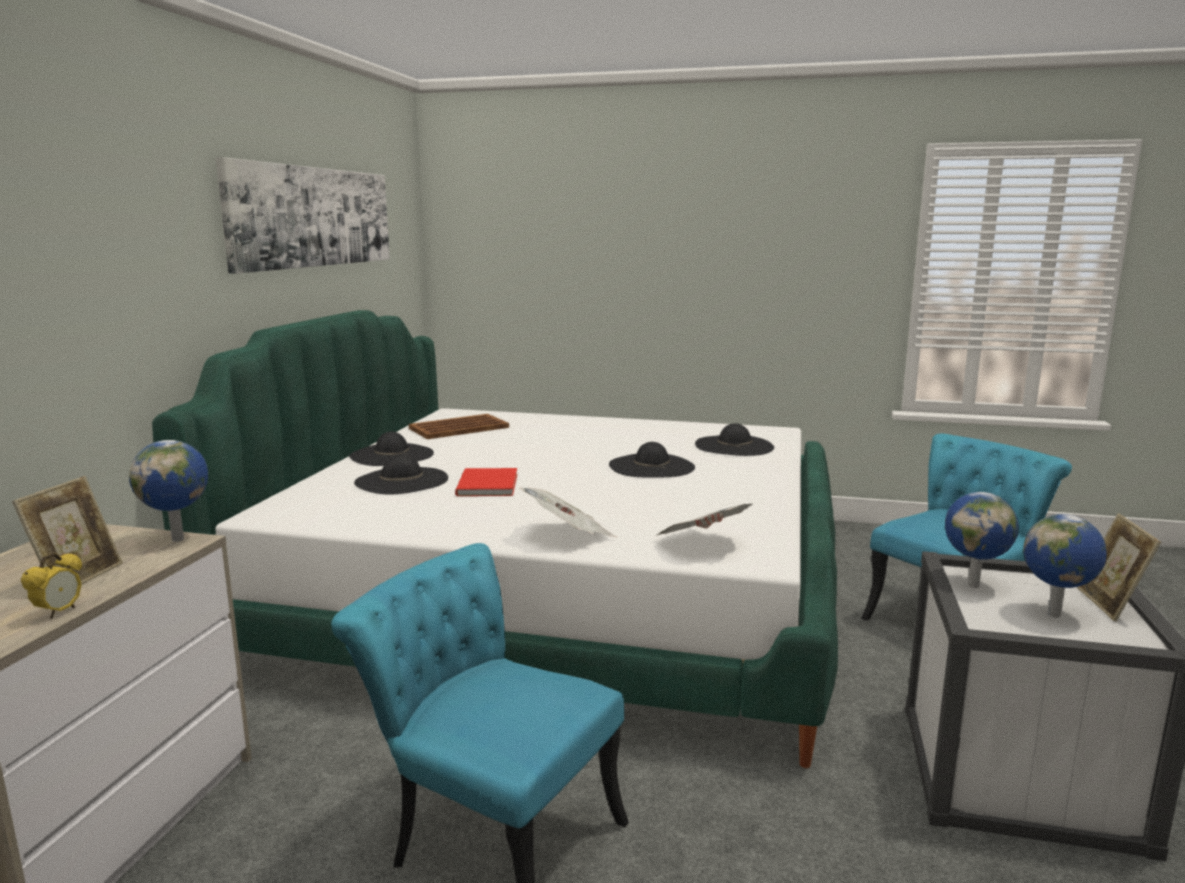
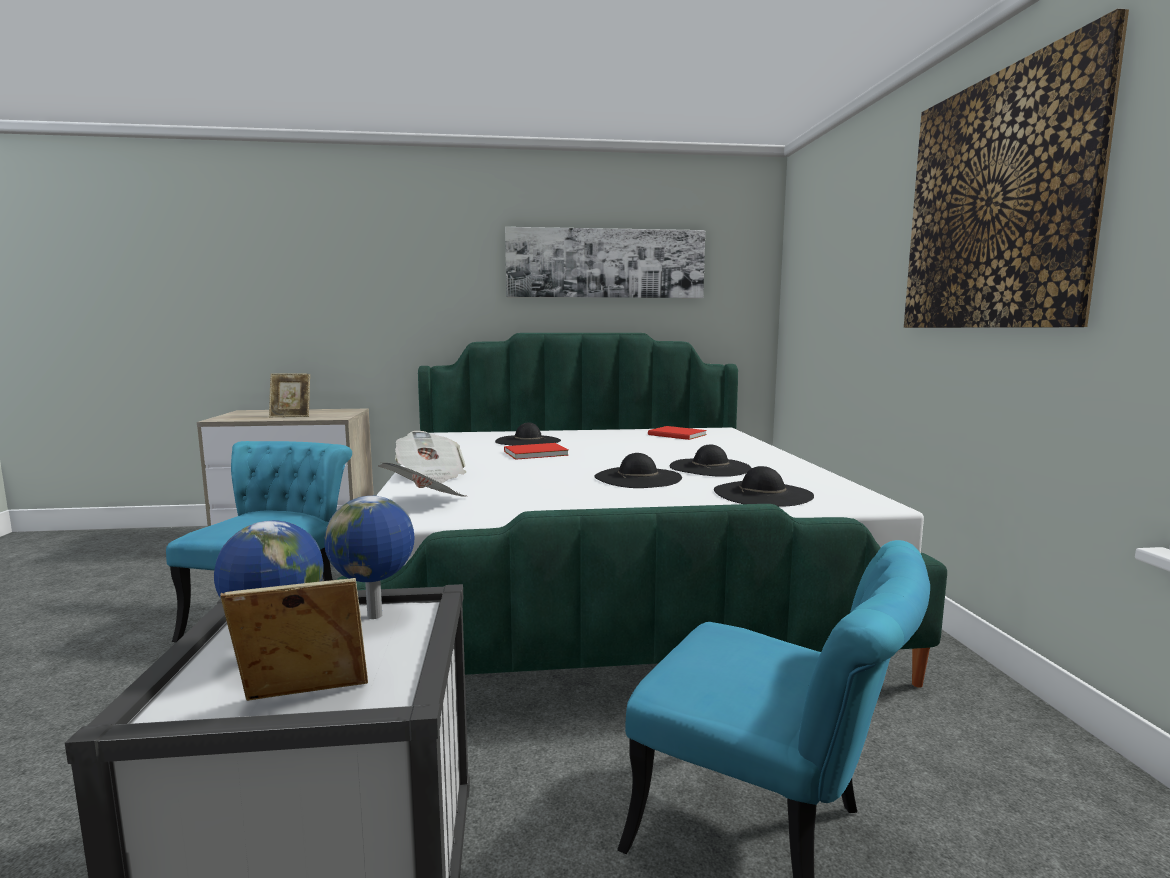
camera: 70 degrees right, 5 degrees down
(59, 612) = (252, 419): alarm clock -> none
(179, 539) = (342, 417): globe -> none
(391, 455) = (584, 434): black hat -> black hat (710, 467)
(460, 428) = (677, 435): brown tray -> red book
(760, 209) = (996, 203): none -> picture

